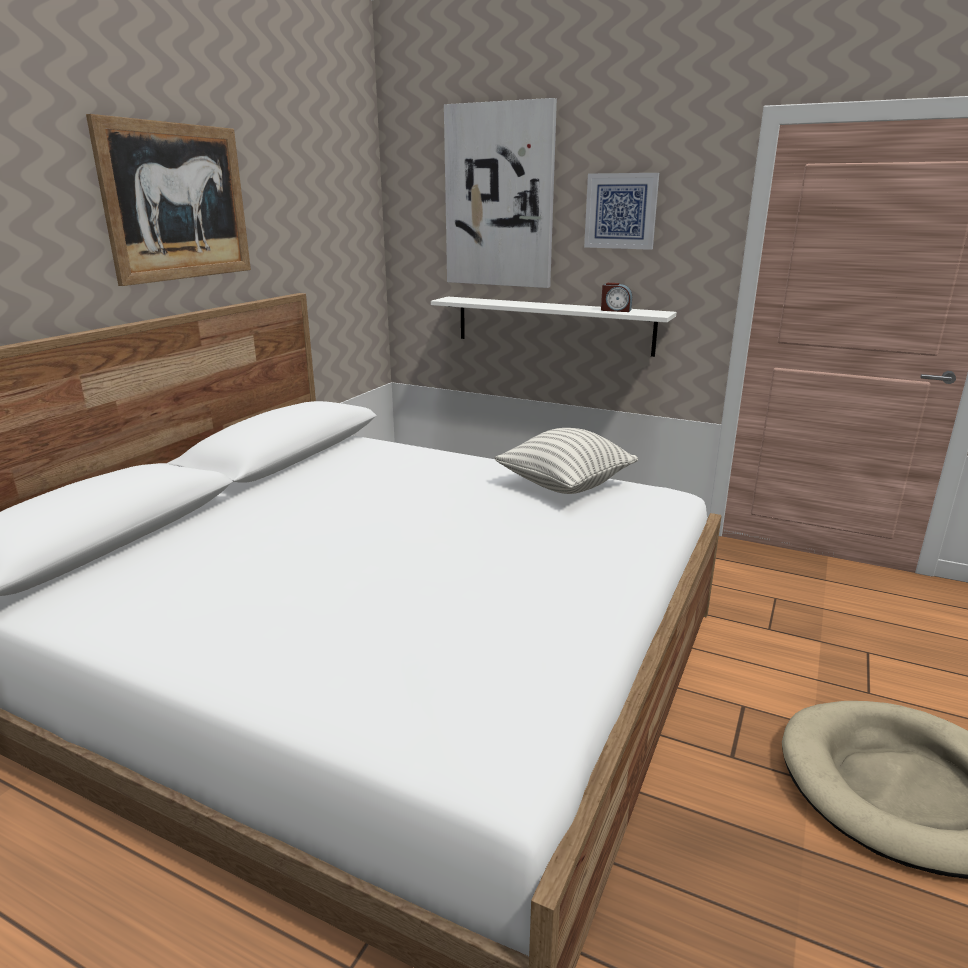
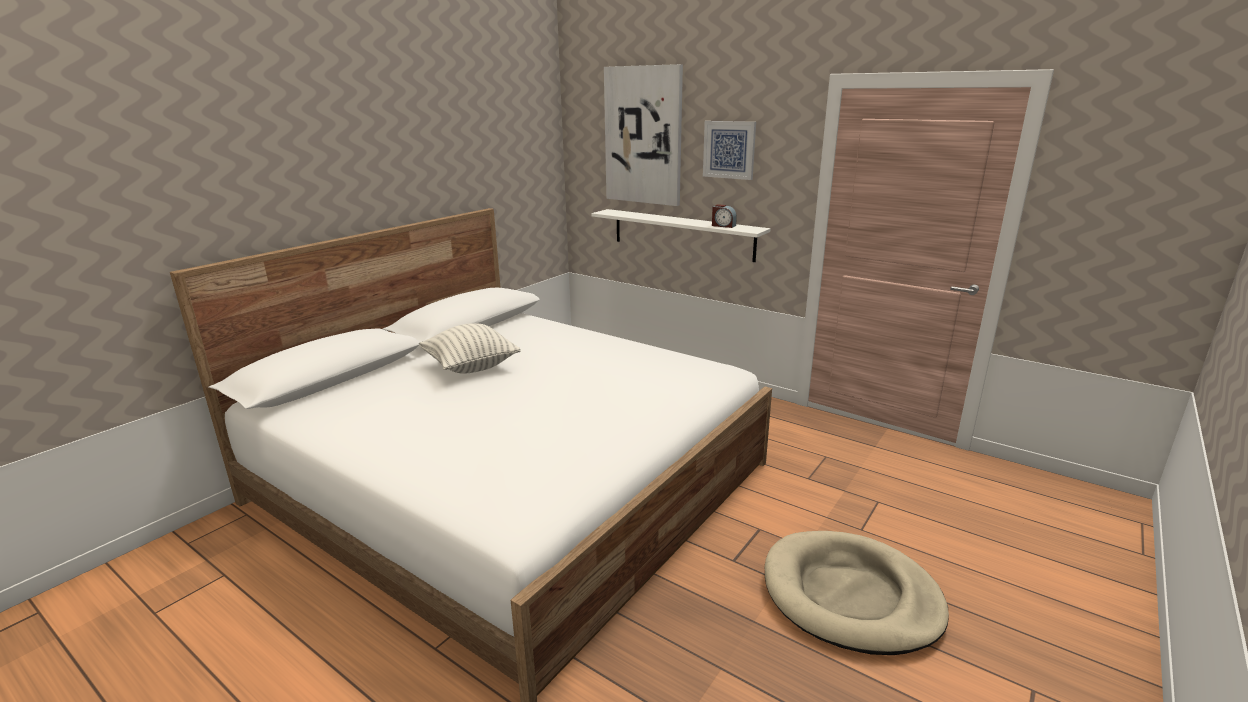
camera: 10 degrees right, 0 degrees up
(177, 202) = (397, 151): picture -> none
(565, 486) = (653, 359): pillow -> pillow (471, 367)

